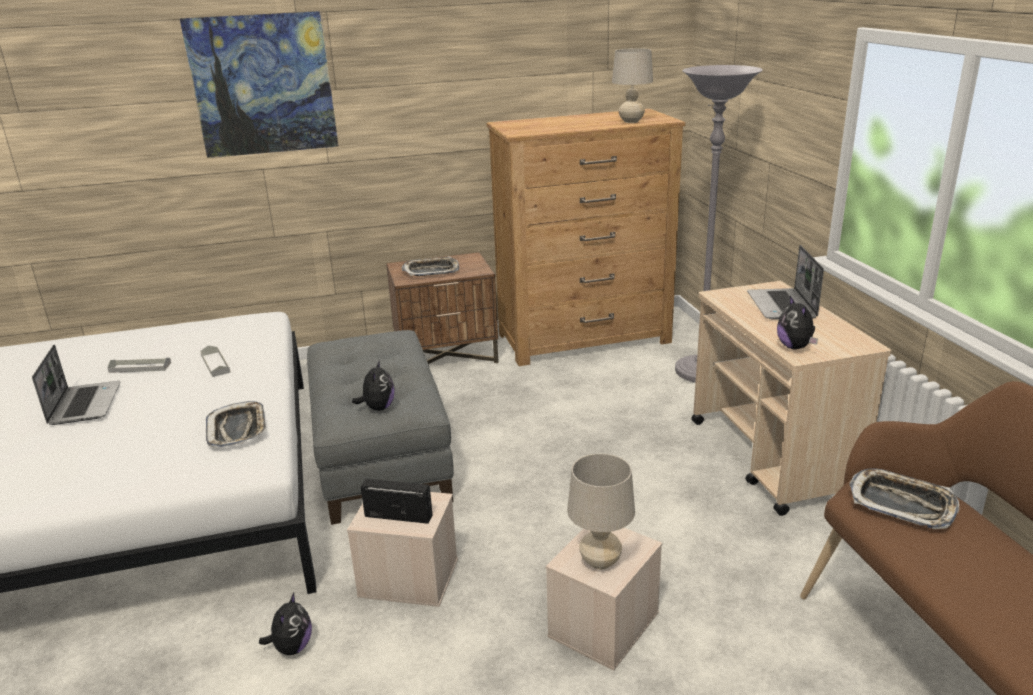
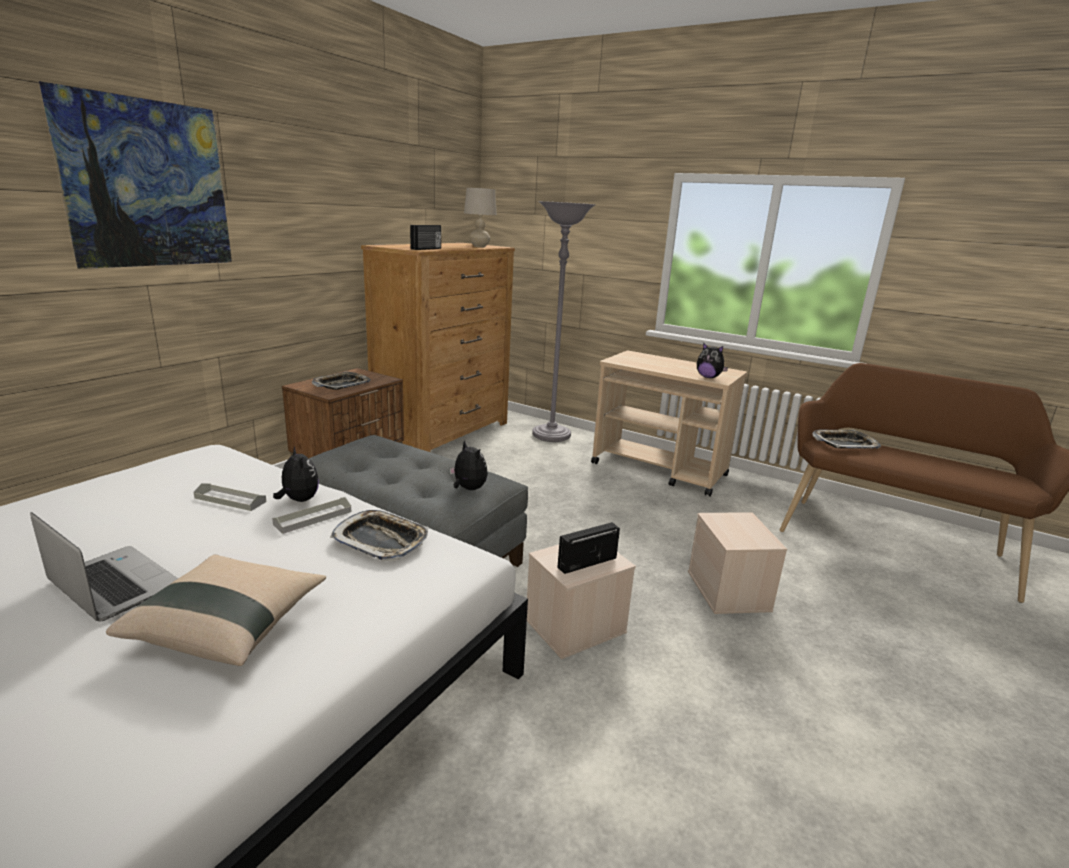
camera: 45 degrees left, 5 degrees down
(87, 454) = (229, 627): none -> beige pillow
(140, 367) = (124, 529): grey tray -> grey tray (313, 518)
(292, 647) = (573, 724): plush toy -> plush toy (299, 500)
(534, 131) = (426, 249): none -> radio
(600, 561) = (746, 534): beige table lamp -> none
(782, 306) = (658, 361): laptop -> none

